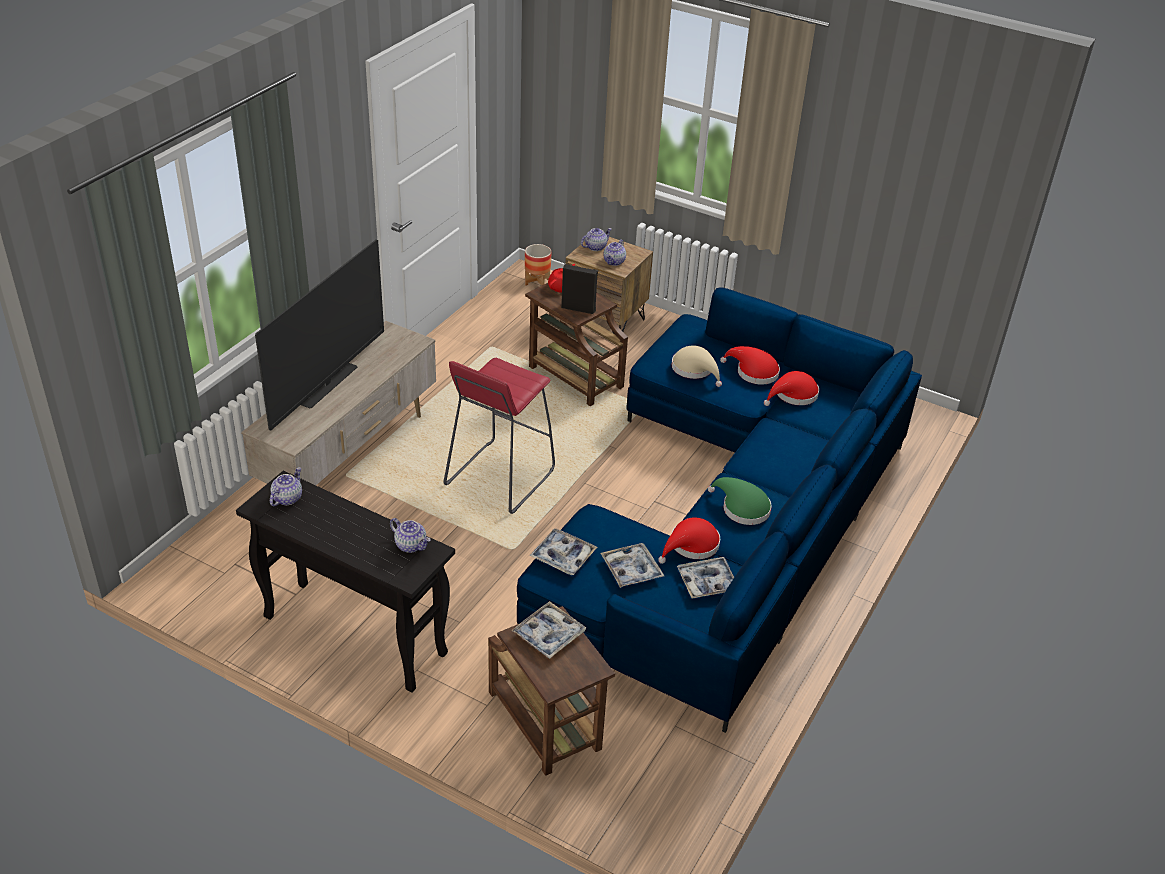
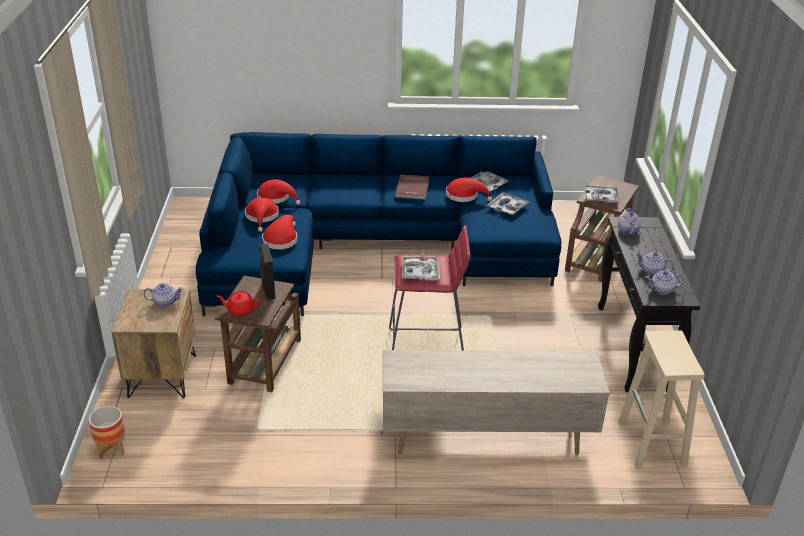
camera: 120 degrees left, 5 degrees down
(227, 556) = (652, 444): none -> beige stool
(328, 385) = (505, 376): television -> none
(563, 556) = (526, 231): tray -> tray (420, 272)
(595, 247) = (144, 321): teapot -> teapot (651, 271)
(695, 369) = (281, 239): beige hat -> red hat
(742, 508) = (413, 189): green hat -> red book

